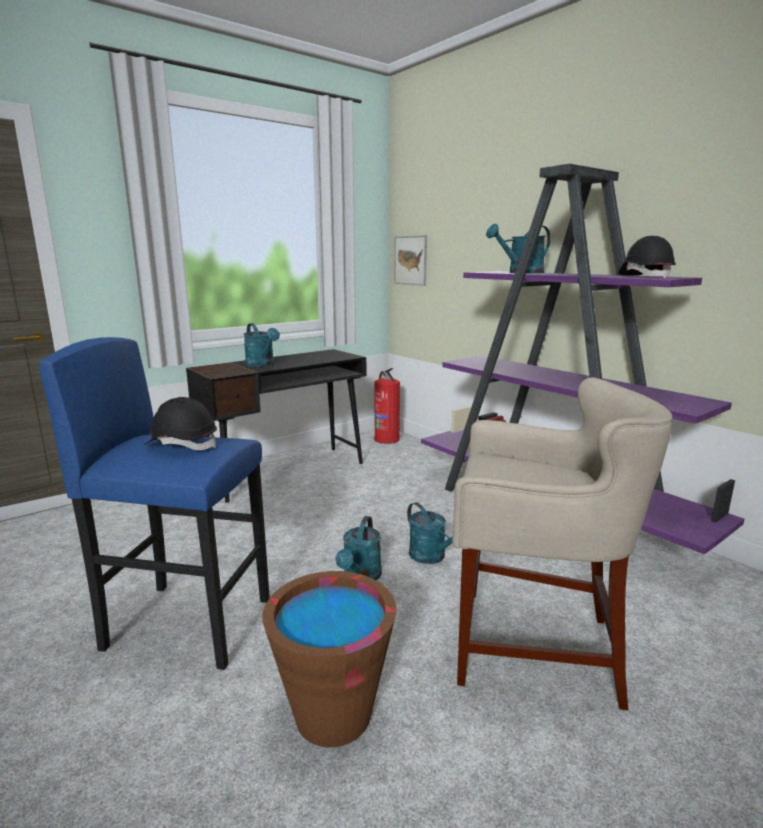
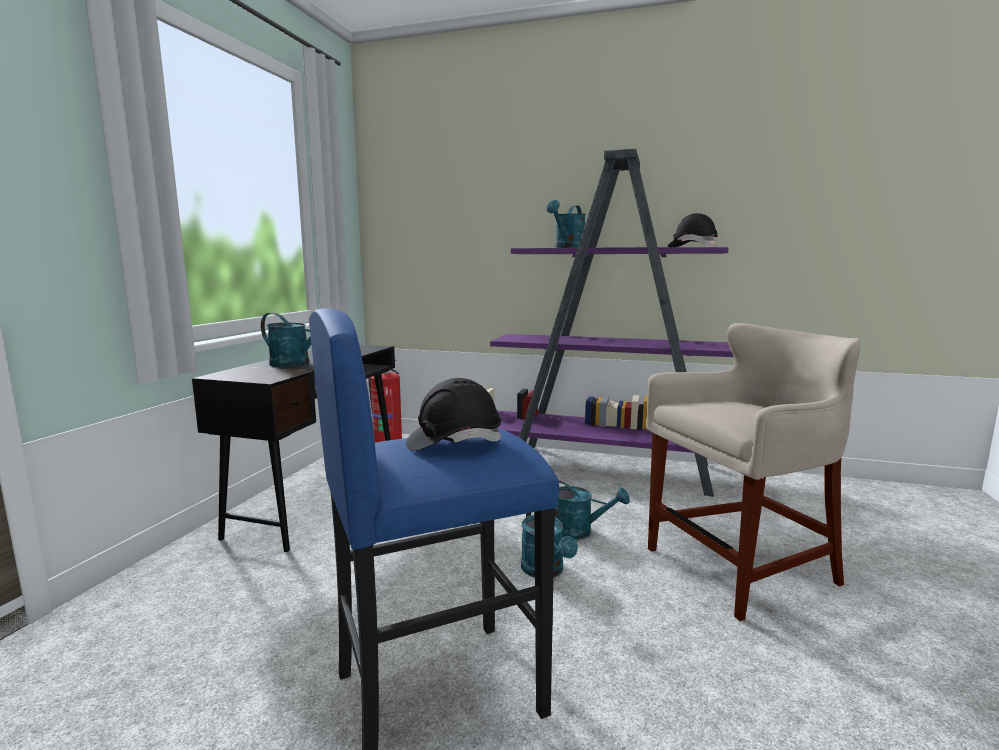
camera: 35 degrees left, 5 degrees down
(333, 714) = (697, 695): brown bucket -> none
(410, 260) = (395, 242): picture -> none

